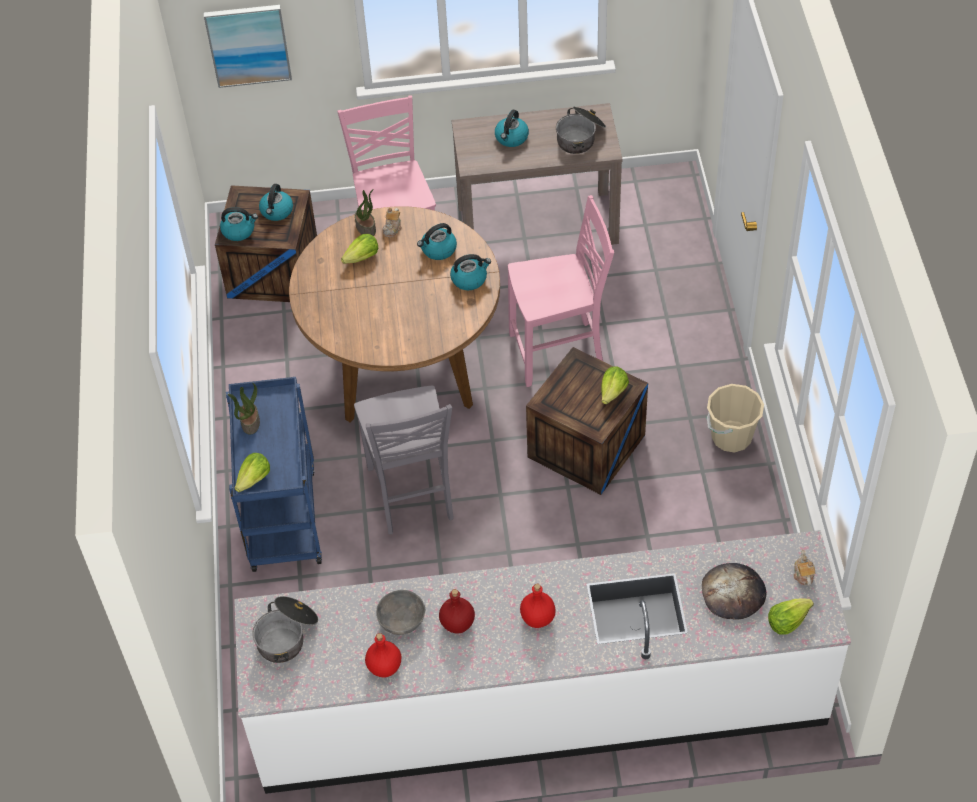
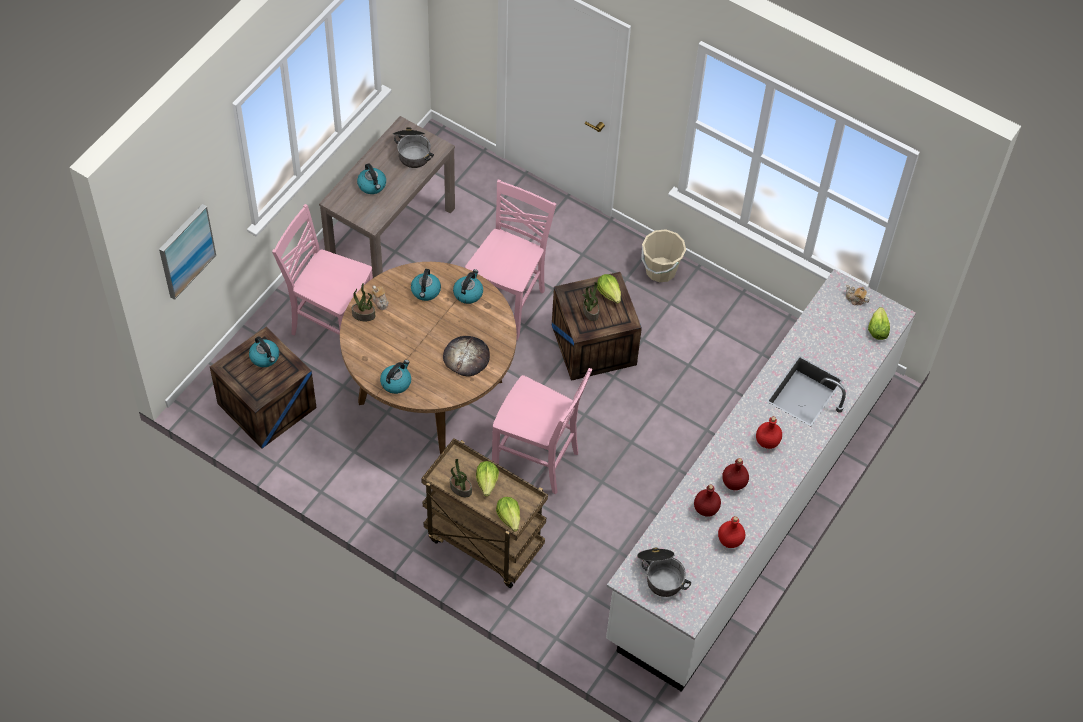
camera: 55 degrees left, 5 degrees up
(239, 231) = (258, 390): kettle -> kettle (396, 382)
(282, 516) = (482, 542): blue cart -> brown cart
(362, 258) = (387, 335): lettuce -> lettuce (487, 482)
(401, 620) = (705, 509): grey bowl -> red bottle
(411, 494) = (537, 460): grey chair -> pink chair
(574, 392) = (590, 312): none -> potted plant
(733, 593) = (837, 339): bread -> bread (466, 357)

